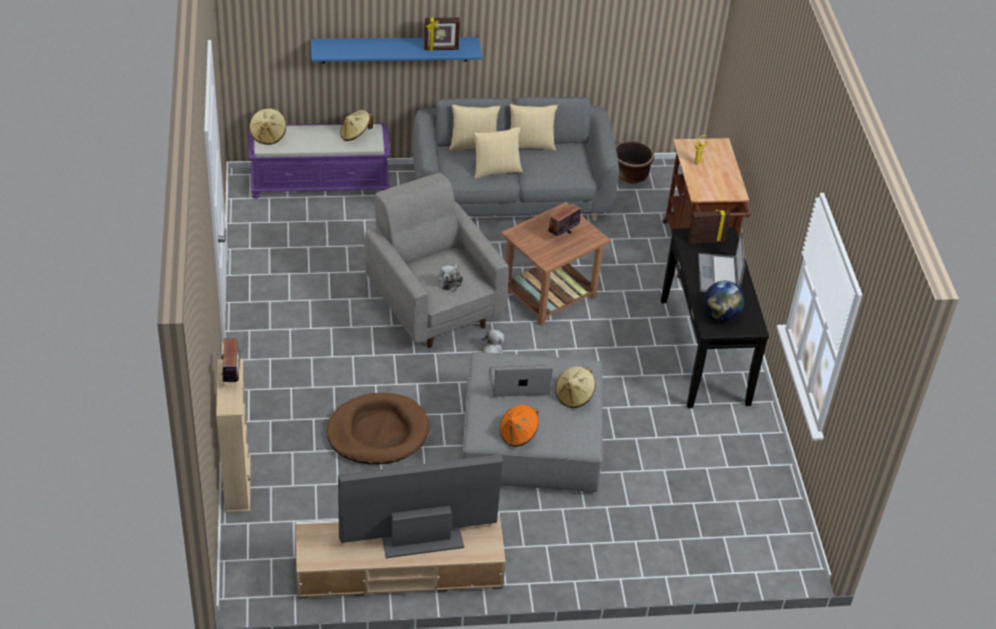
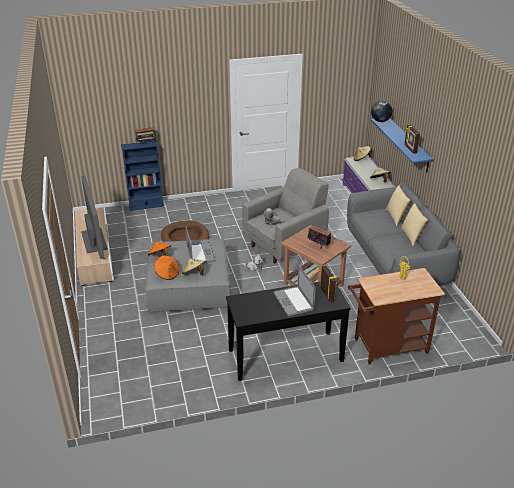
camera: 85 degrees right, 10 degrees down
(237, 484) = (146, 205): beige bookcase -> blue bookcase
(496, 170) = (378, 226): pillow -> none
(570, 428) = (167, 274): none -> orange hat
(630, 174) = (453, 311): brown planter -> none
(718, 274) = (293, 301): laptop -> laptop turned 105 degrees counterclockwise
(721, 315) = (251, 303): globe -> globe (380, 121)

